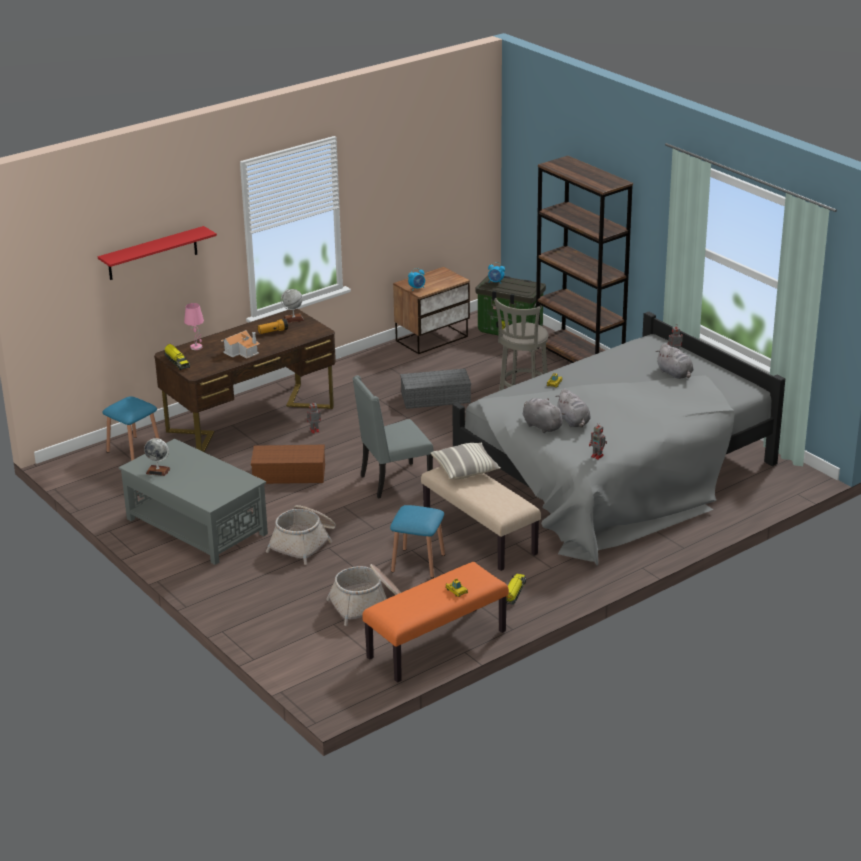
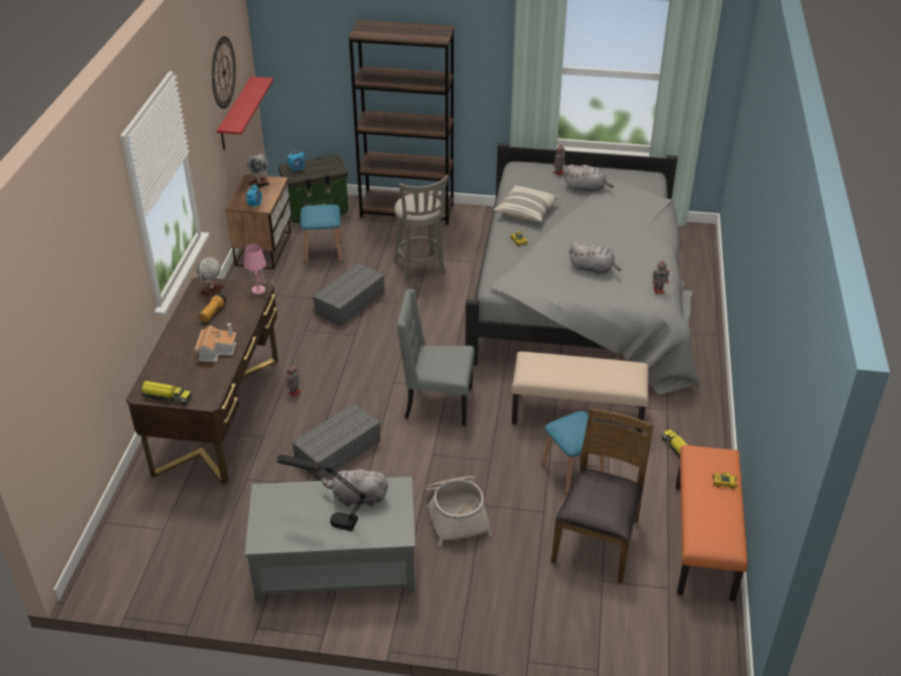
camera: 45 degrees left, 10 degrees up
(134, 450) = (147, 517): blue stool -> blue stool (323, 252)
(152, 253) = (87, 287): red shelf -> red shelf (236, 114)
(158, 471) = (293, 532): globe -> globe (259, 184)
(185, 474) = (326, 518): none -> black table lamp
(196, 347) = (161, 369): pink table lamp -> pink table lamp (259, 290)
(290, 473) = (338, 450): brown storage box -> grey storage box
(368, 604) = (598, 540): basket -> brown chair
(394, 482) = (436, 404): grey chair -> grey chair turned 75 degrees clockwise
(431, 164) = (223, 72): none -> wall clock
(465, 469) = (545, 359): pillow -> pillow (526, 211)
(541, 426) = (577, 285): grey plush toy -> grey plush toy (357, 498)

